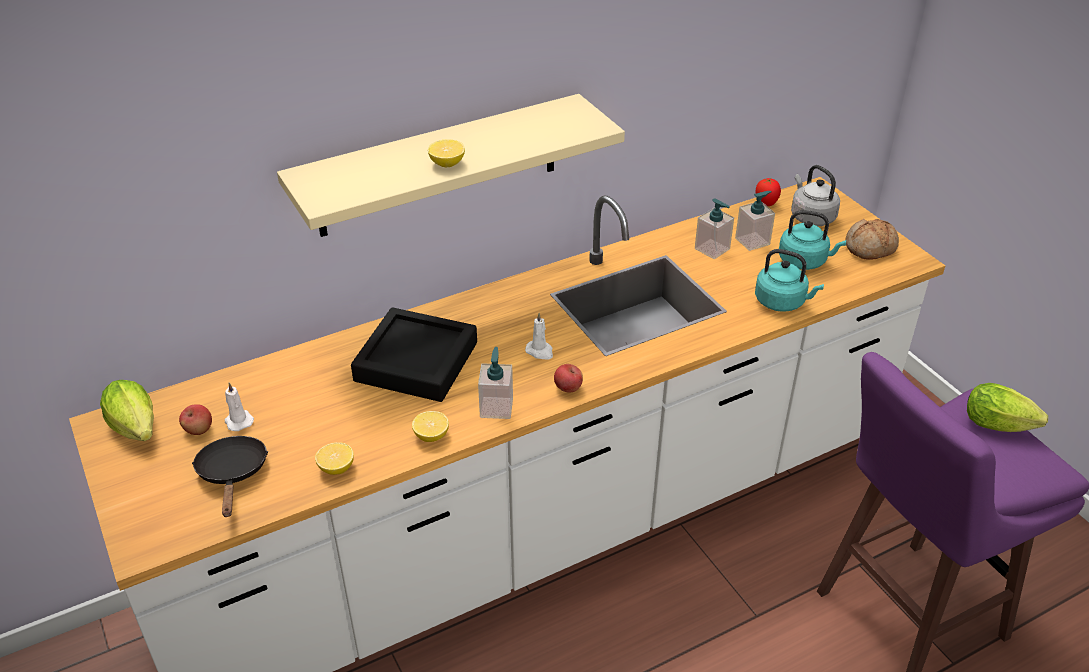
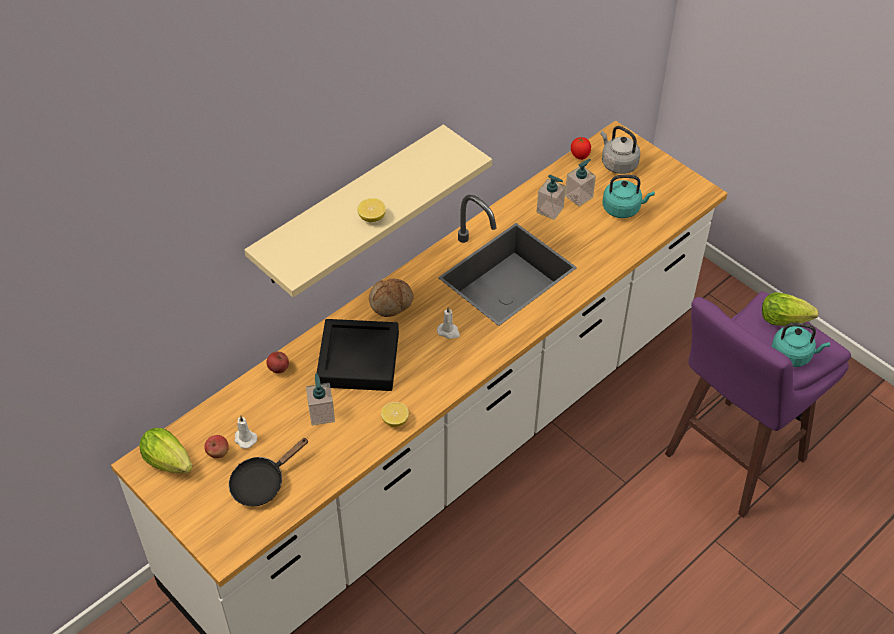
camera: 15 degrees left, 10 degrees up
(233, 474) = (262, 483): black frying pan -> black frying pan turned 105 degrees counterclockwise
(336, 468) = (336, 461): lemon -> none
(496, 407) = (434, 387): soap dispenser -> soap dispenser (321, 414)
(568, 388) = (480, 359): apple -> apple (278, 369)
(782, 302) = (615, 251): turquoise kettle -> turquoise kettle (793, 355)
(870, 248) = (669, 187): bread -> bread (391, 303)

